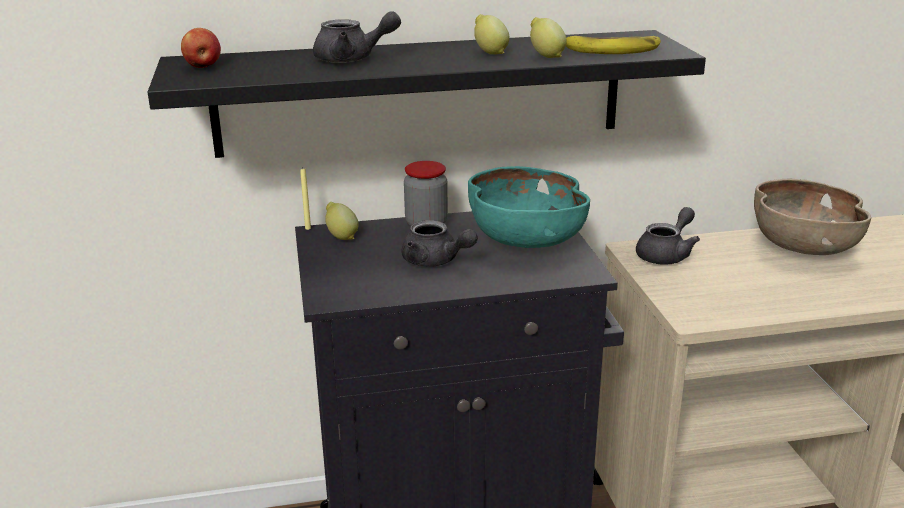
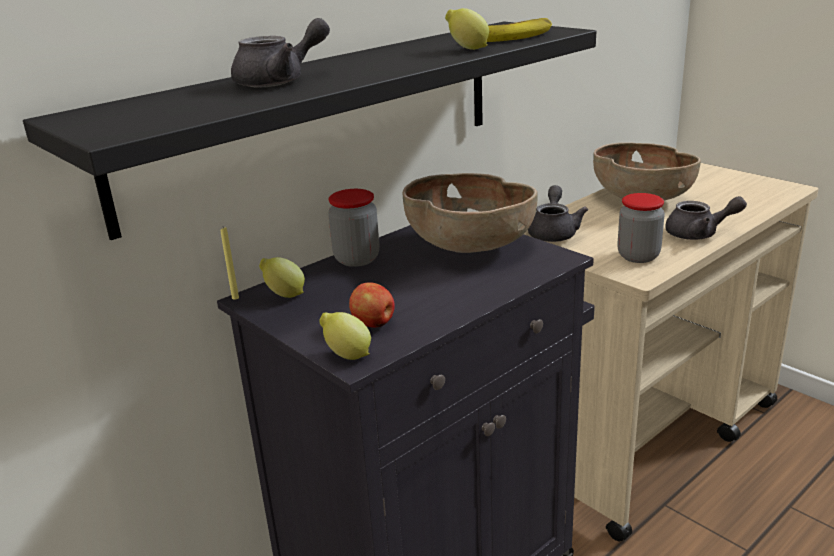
camera: 30 degrees left, 0 degrees up
(203, 67) = (111, 117): apple -> apple (374, 324)
(435, 261) = (413, 289): grey teapot -> grey teapot (699, 234)
(490, 53) = (408, 55): lemon -> lemon (346, 355)
(525, 241) = (468, 247): turquoise bowl -> brown bowl
(716, 301) = (638, 256): none -> jar

